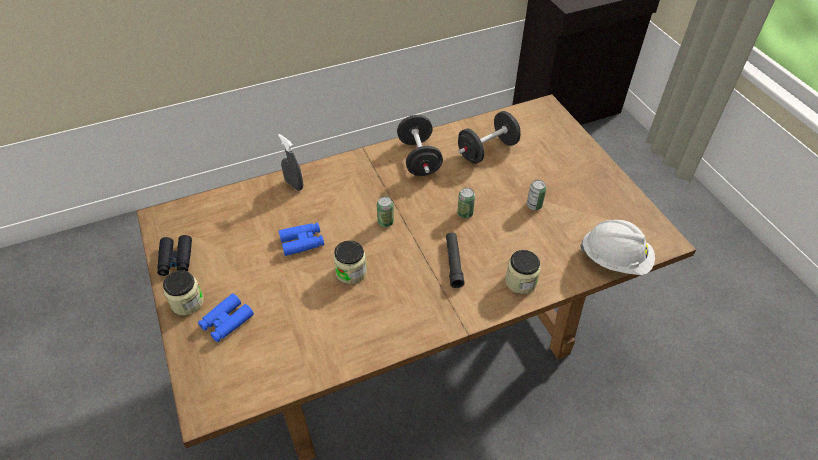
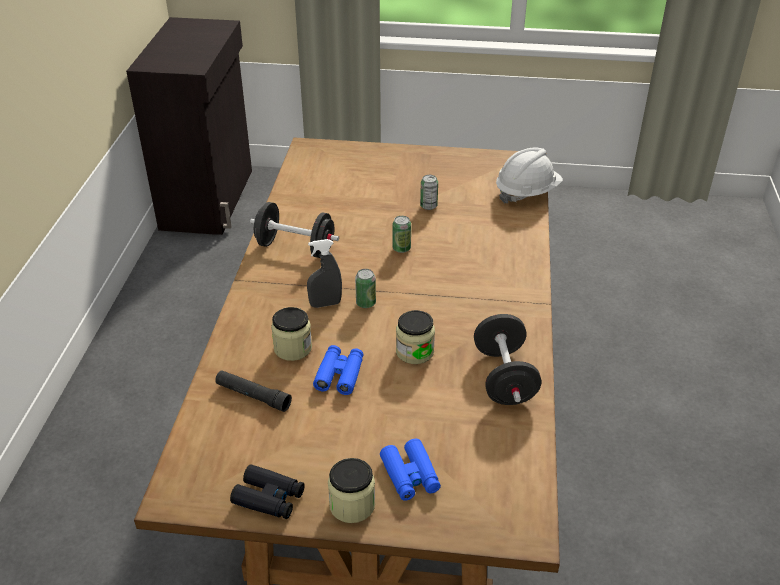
camera: 60 degrees left, 10 degrees down
(294, 185) = (240, 352): grey spray bottle -> grey spray bottle (325, 304)
(453, 263) = (459, 279): black flashlight -> black flashlight (253, 396)
(487, 150) = (330, 202): black dumbbell -> black dumbbell (504, 378)
(520, 281) = (512, 250): jar -> jar (293, 348)

